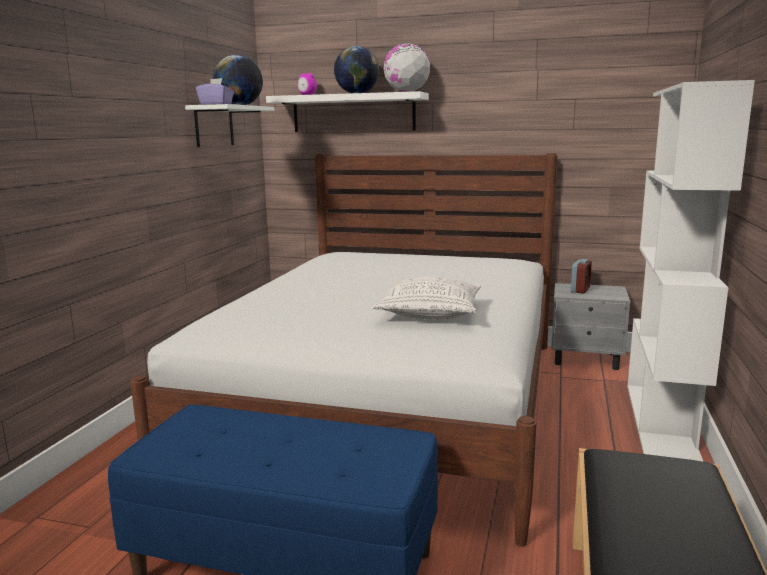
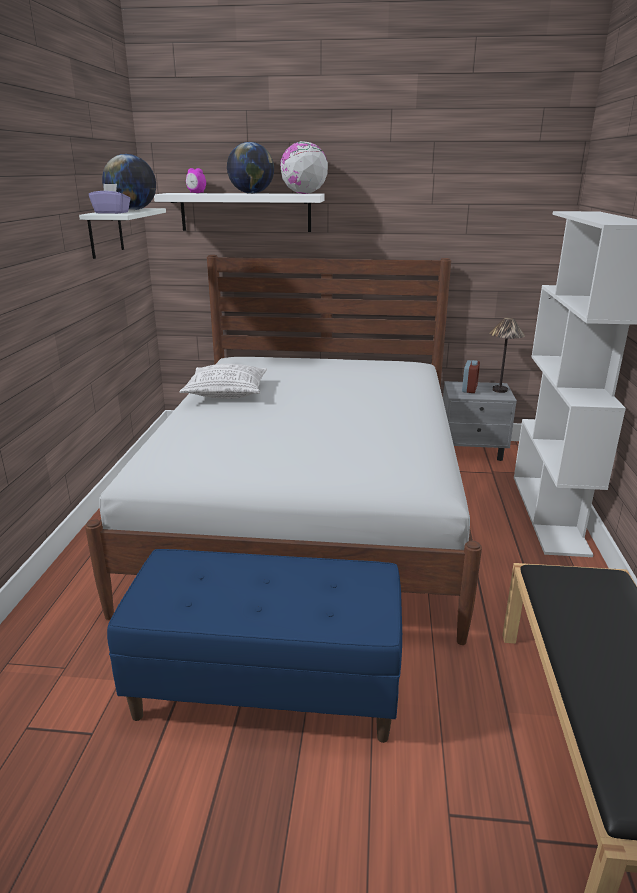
camera: 10 degrees left, 10 degrees up
(430, 313) = (363, 439): pillow -> pillow (227, 393)
(613, 292) = (499, 390): none -> table lamp

